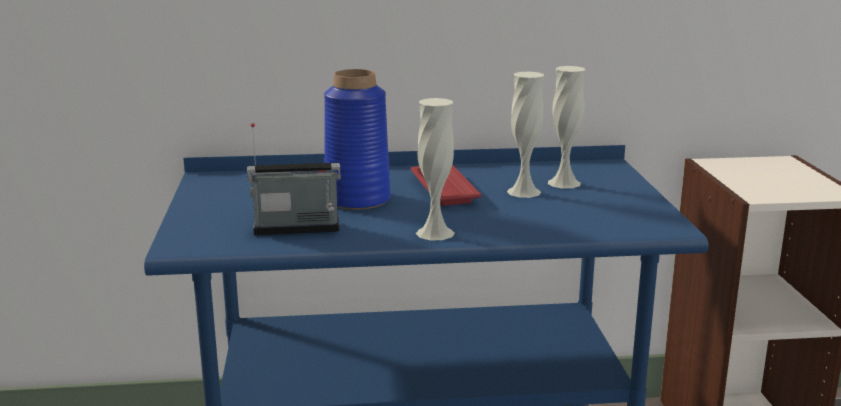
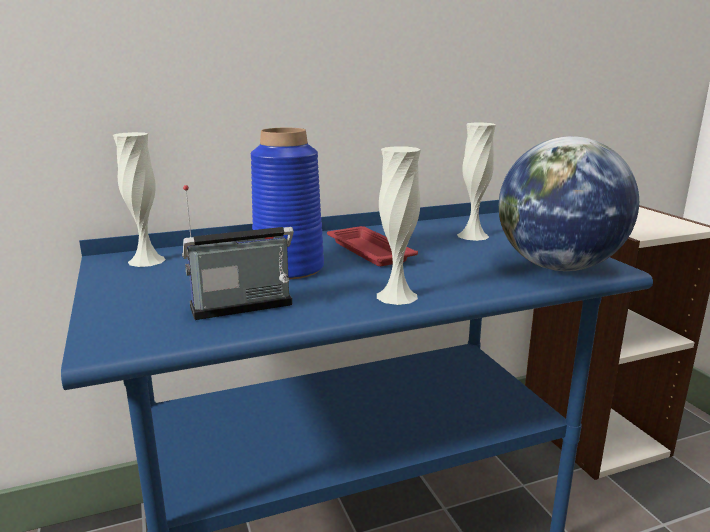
camera: 15 degrees left, 0 degrees up
(524, 192) = (445, 246): white vase -> white vase (146, 260)
(616, 222) = (557, 267): none -> globe

